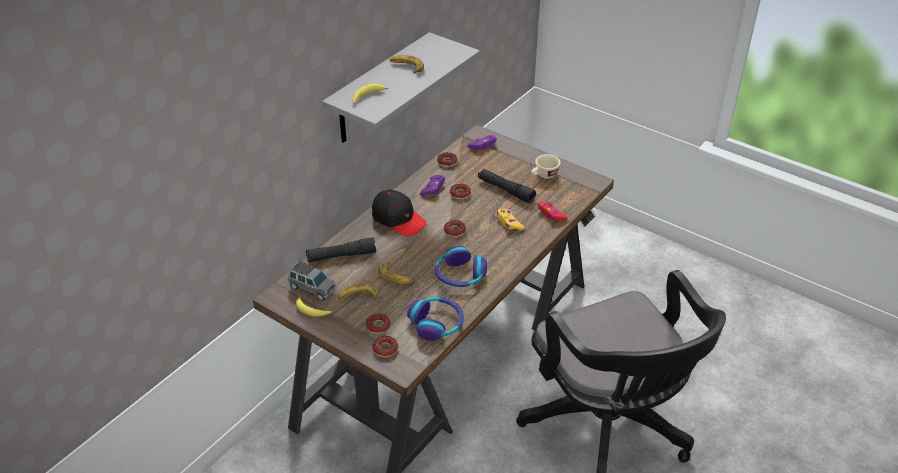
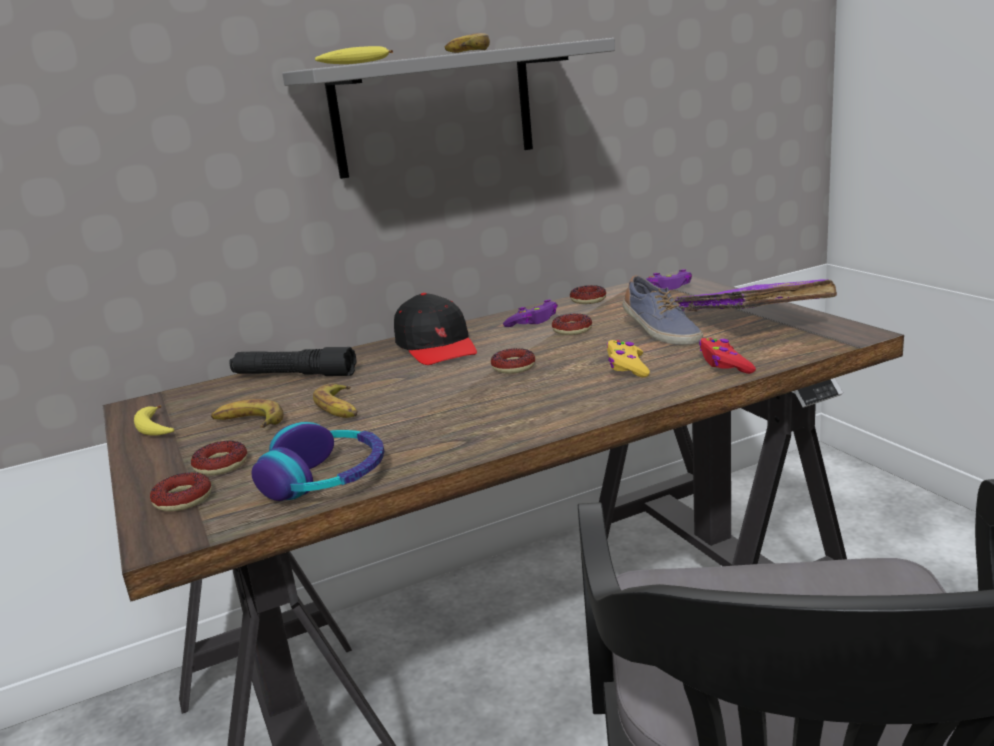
camera: 30 degrees right, 20 degrees down
(312, 289) = (197, 404): grey toy car -> none
(460, 275) = (455, 420): headphones -> none
(505, 190) = (659, 332): black flashlight -> shoe
(544, 176) = (751, 321): beige cup -> purple book

